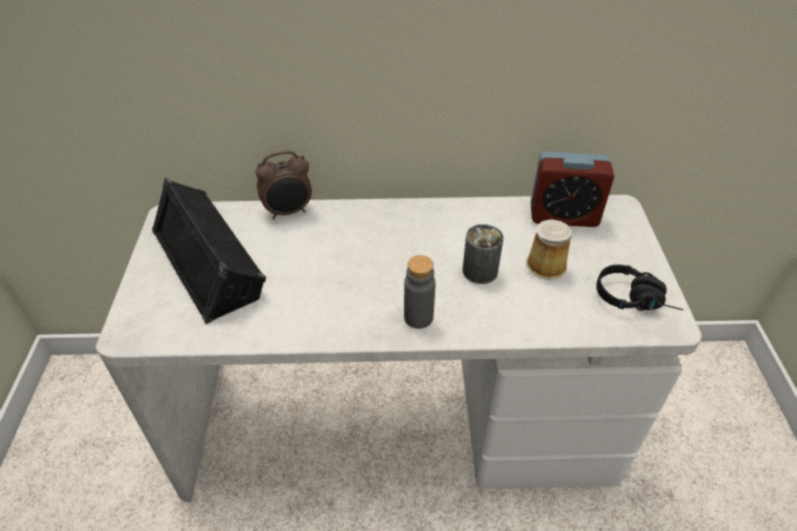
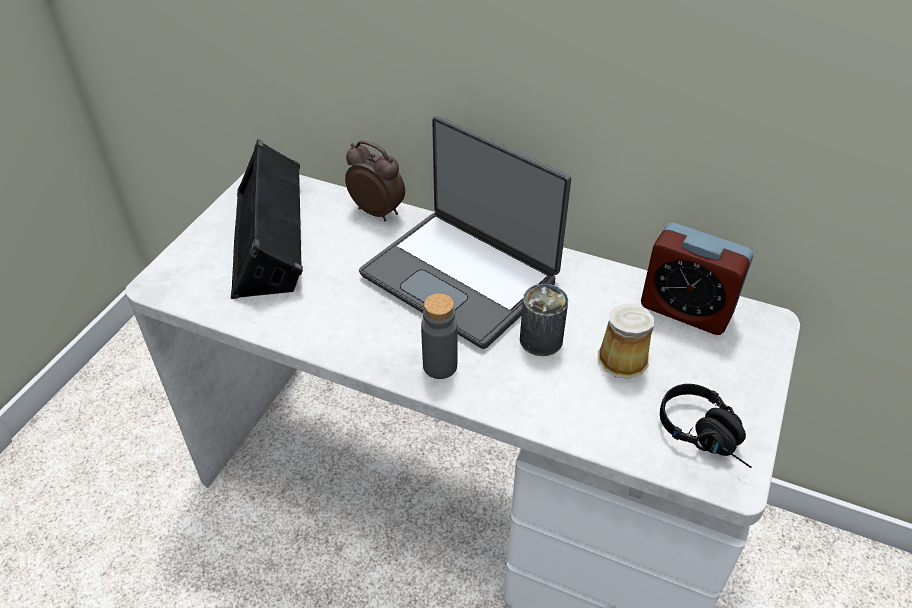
camera: 25 degrees right, 0 degrees up
(288, 212) = (378, 211): alarm clock -> alarm clock turned 150 degrees counterclockwise
(389, 243) = (461, 277): none -> laptop

